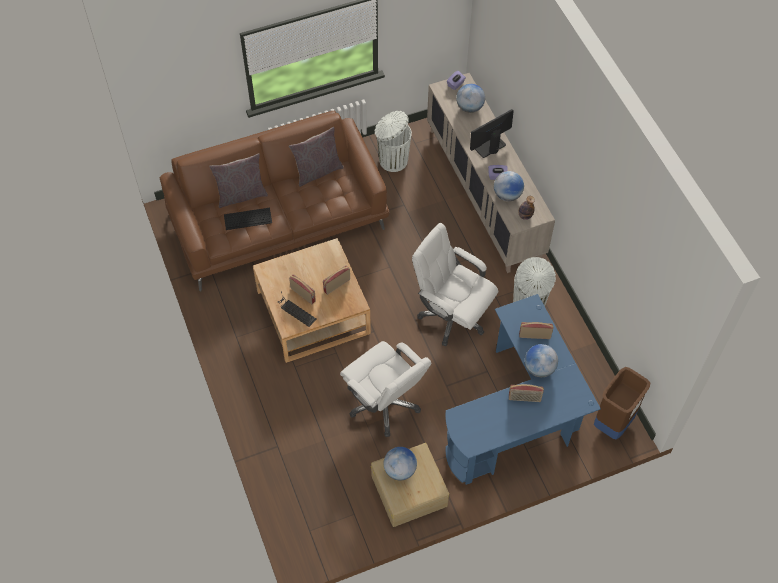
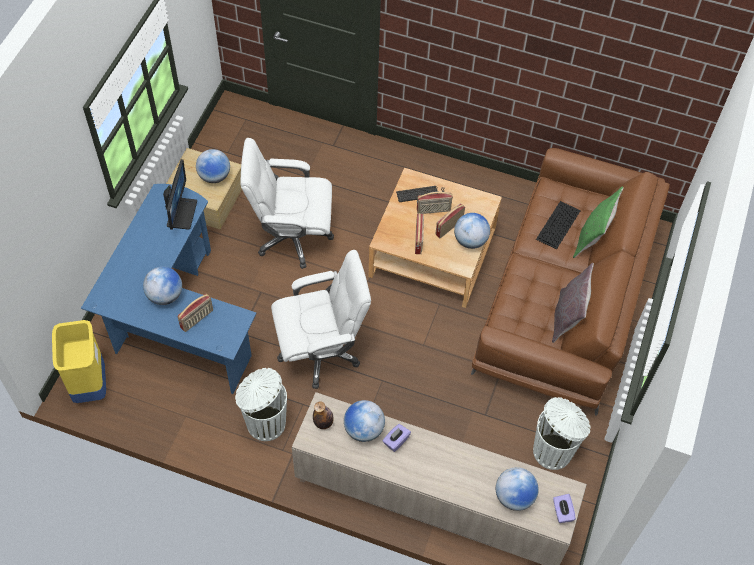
camera: 130 degrees right, 0 degrees up
(241, 195) = (592, 238): grey pillow -> green pillow
(307, 257) = (470, 240): none -> globe
(489, 146) = (442, 468): monitor -> monitor (181, 213)
(524, 398) = (153, 261): radio -> radio (448, 227)
(613, 423) = (89, 385): brown trash can -> yellow trash can

